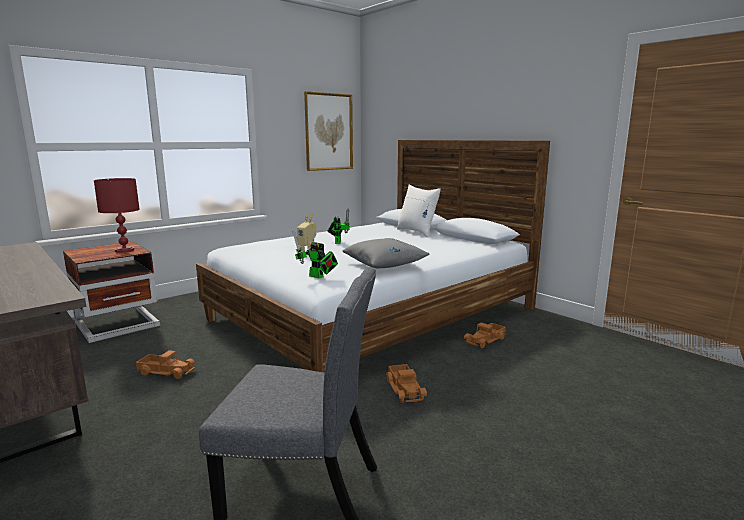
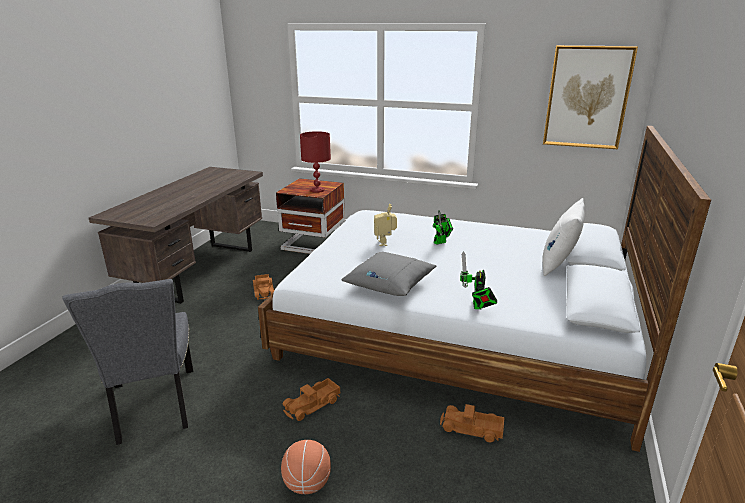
camera: 60 degrees right, 10 degrees up
(318, 277) = (318, 269): toy robot -> toy robot (477, 306)
(504, 414) = (307, 484): none -> basketball

